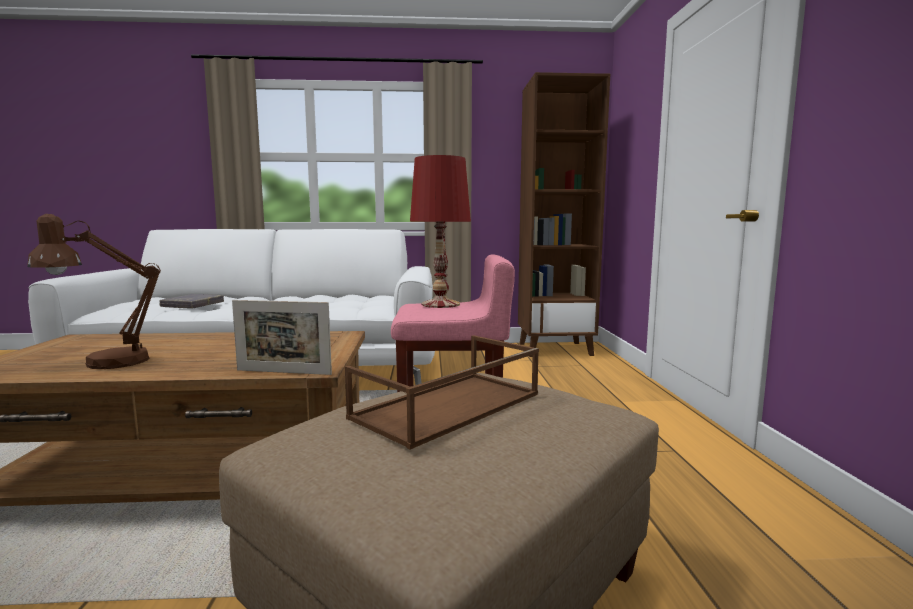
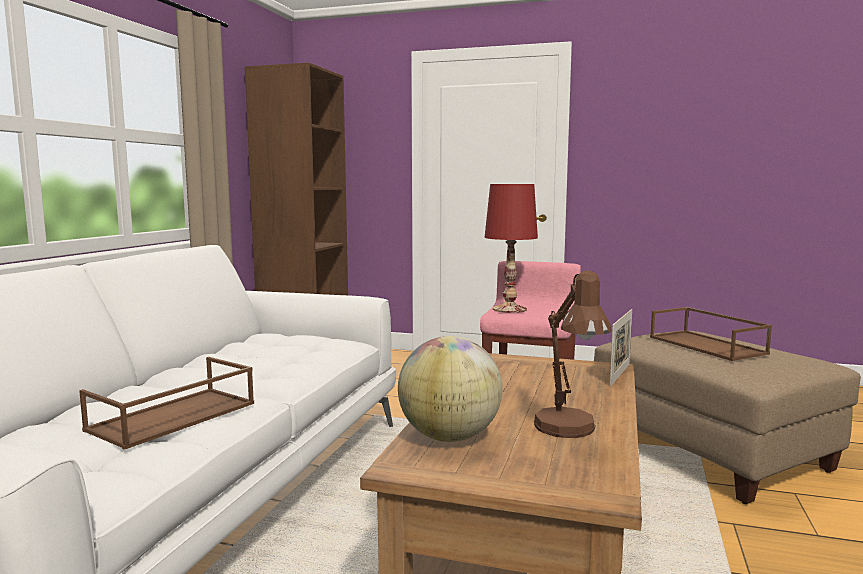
camera: 70 degrees left, 0 degrees up
(120, 341) = (449, 437): none -> globe
(192, 305) = (173, 417): grey book -> brown tray

